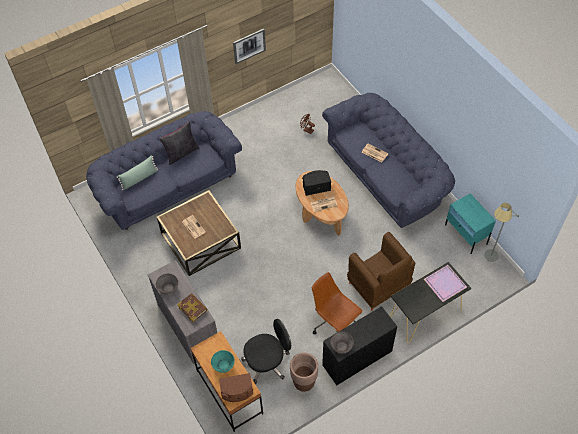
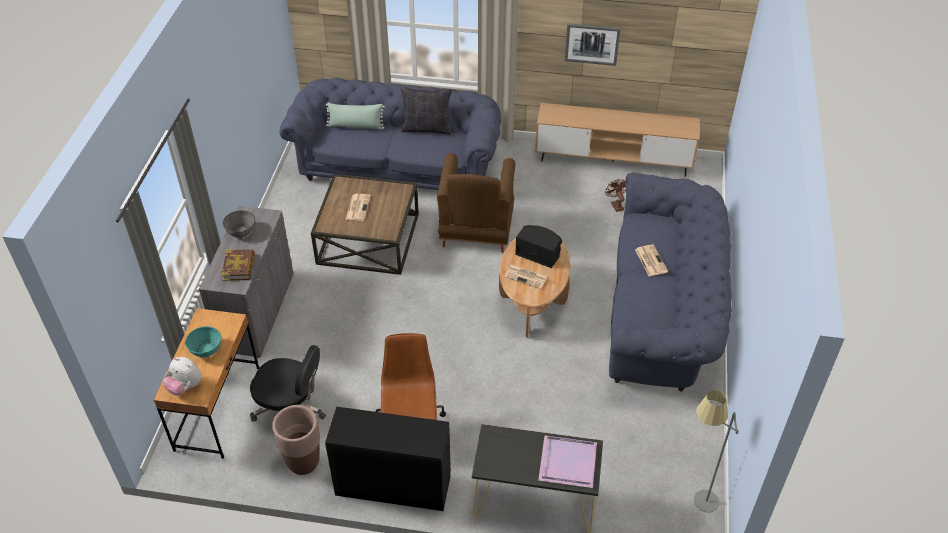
camera: 40 degrees right, 10 degrees down
(237, 392) = (185, 387): brown speaker -> plush toy
(279, 104) = (613, 161): none -> brown tv stand
(341, 346) = (348, 428): grey bowl -> none
(378, 286) = (510, 426): brown armchair -> brown armchair (476, 233)
(466, 234) = (697, 450): turquoise nightstand -> none

